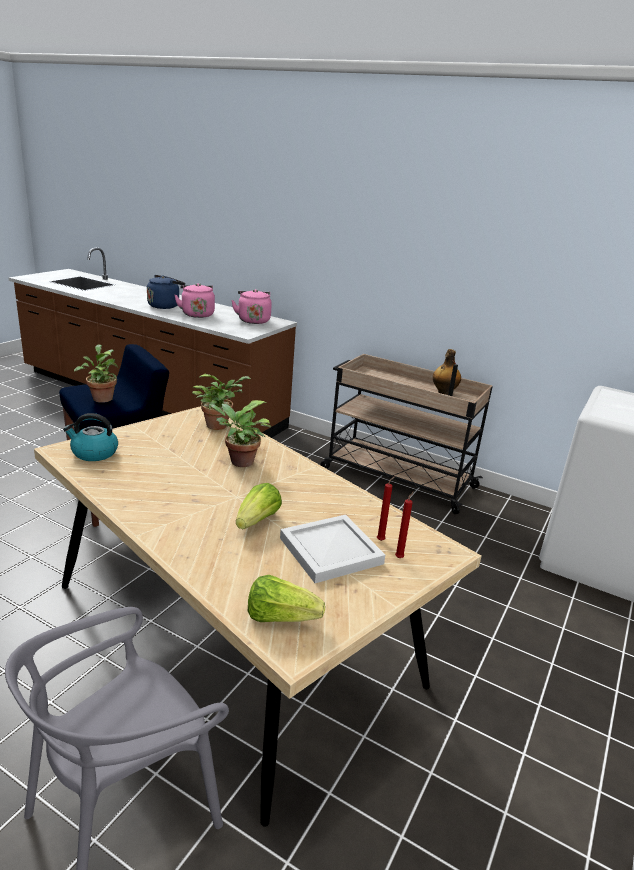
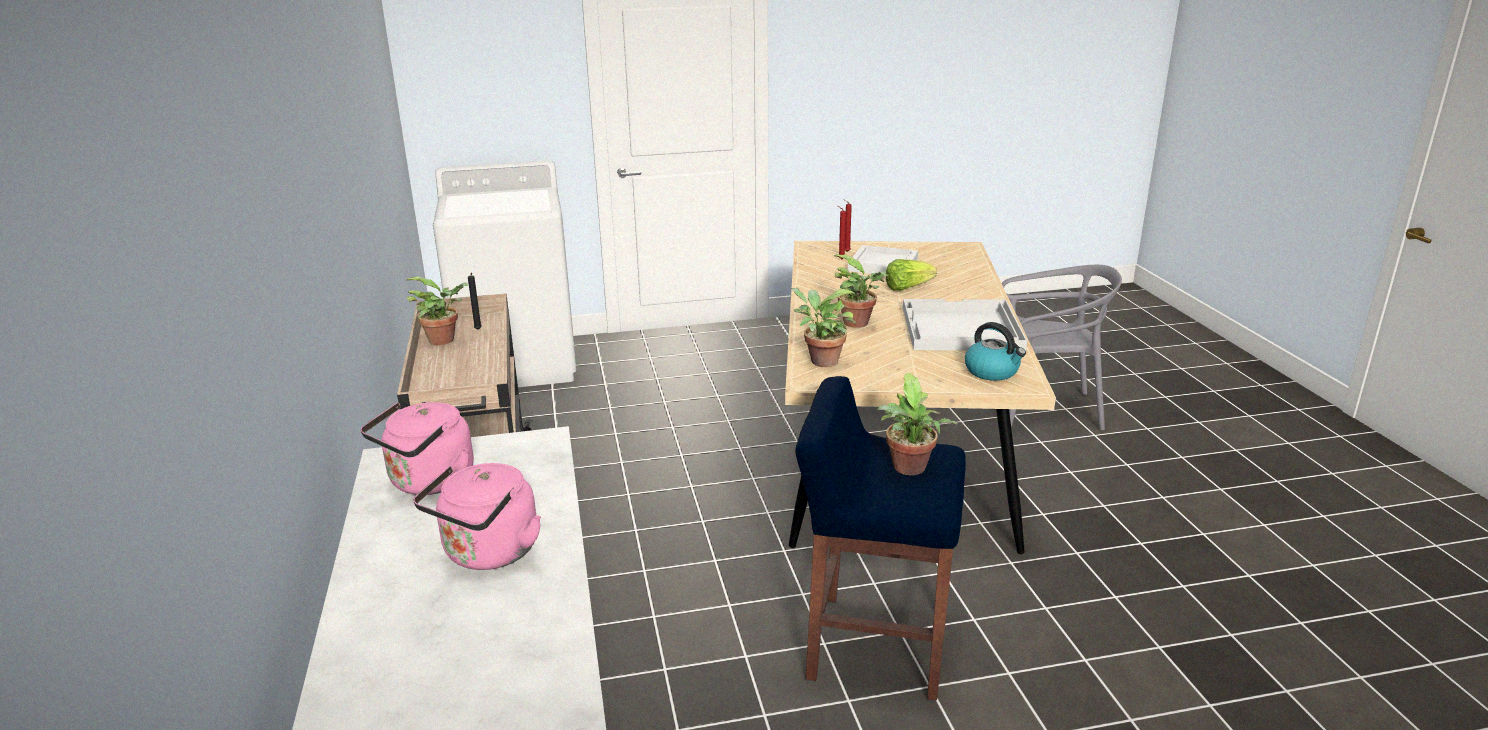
camera: 130 degrees left, 0 degrees up
(154, 485) = (960, 328): none -> white tray
(165, 306) = (482, 638): blue kettle -> none
(280, 617) = (957, 255): lettuce -> none
(443, 392) = (445, 340): bottle -> potted plant

